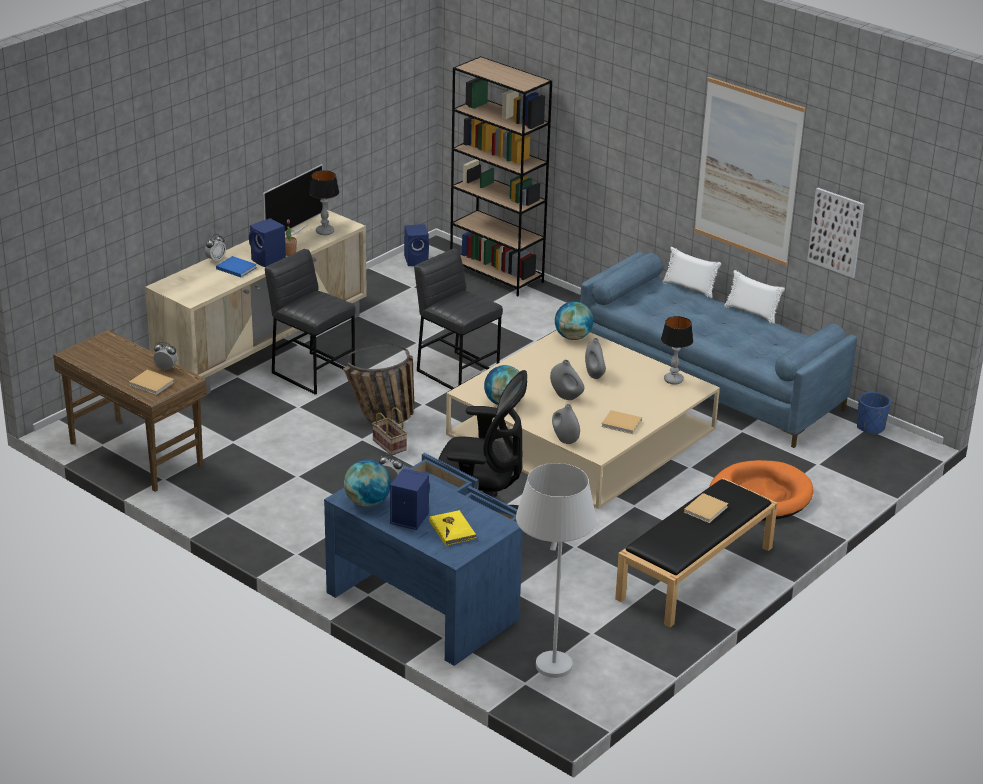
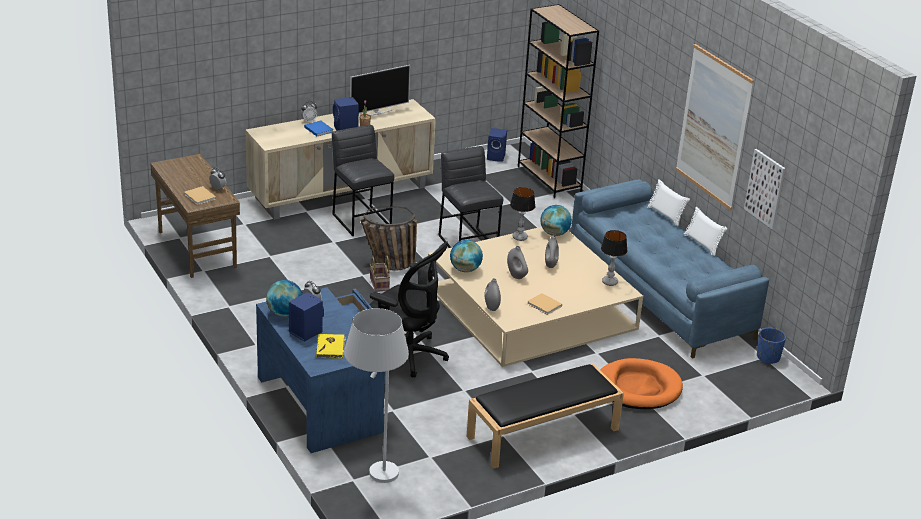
camera: 20 degrees right, 0 degrees up
(324, 232) = (401, 116): table lamp -> table lamp (519, 237)
(706, 509) = (559, 383): beige book -> none

